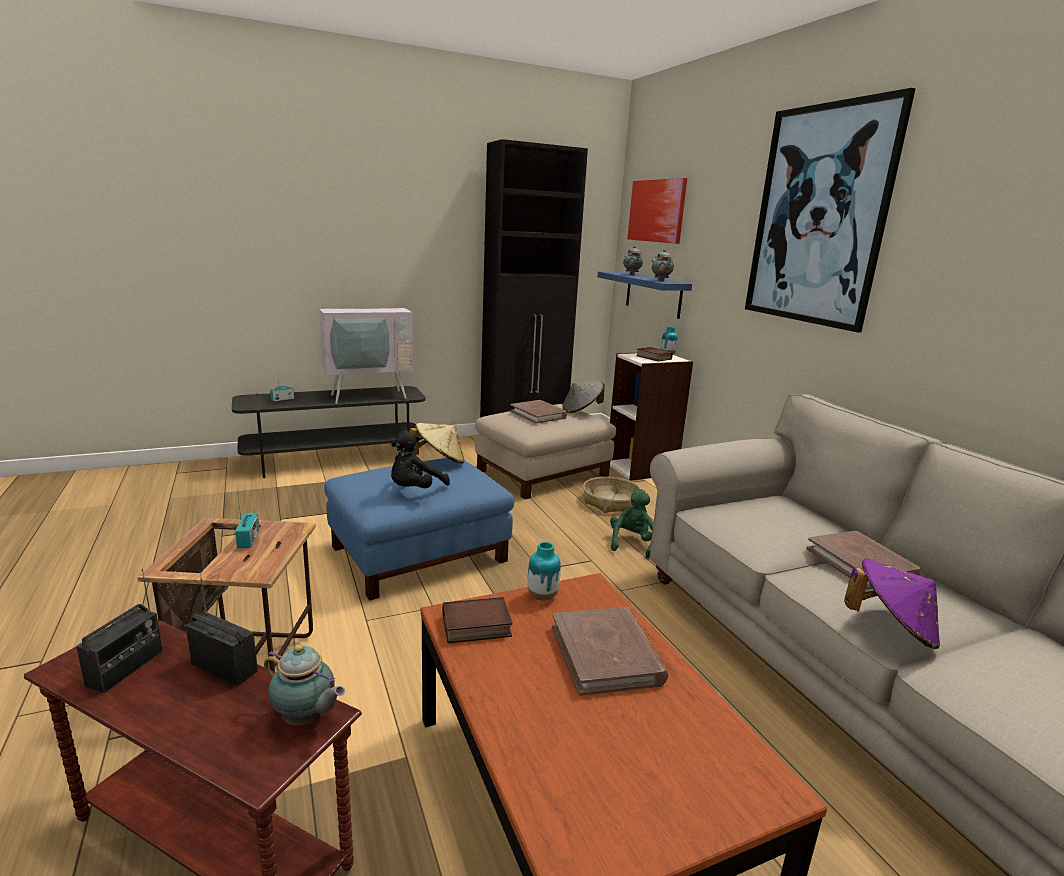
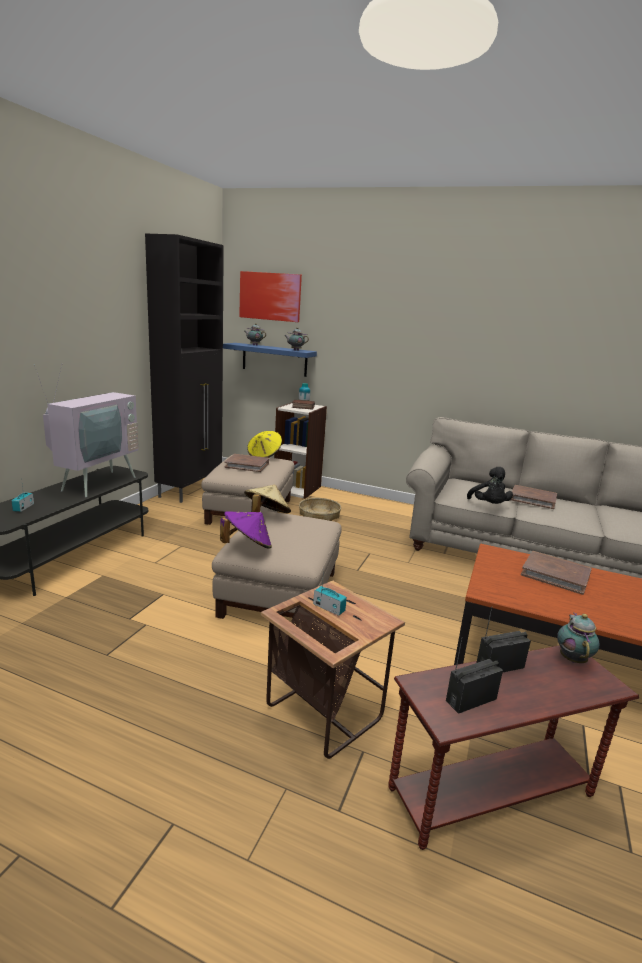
camera: 45 degrees left, 0 degrees up
(125, 668) = (471, 699): radio -> radio turned 90 degrees counterclockwise
(306, 719) = (572, 658): teapot -> teapot turned 60 degrees counterclockwise
(415, 490) = (301, 540): black plush toy -> black plush toy (489, 505)
(419, 555) = (280, 594): blue ottoman -> beige ottoman
(475, 627) = (503, 591): book -> none
(542, 596) = (489, 564): vase -> none
(581, 410) = (264, 455): grey hat -> yellow hat
(632, 543) = (370, 535): green plush toy -> none
(818, 216) = (424, 309): picture -> none
(891, 628) = (583, 521): purple hat -> purple hat (247, 546)

